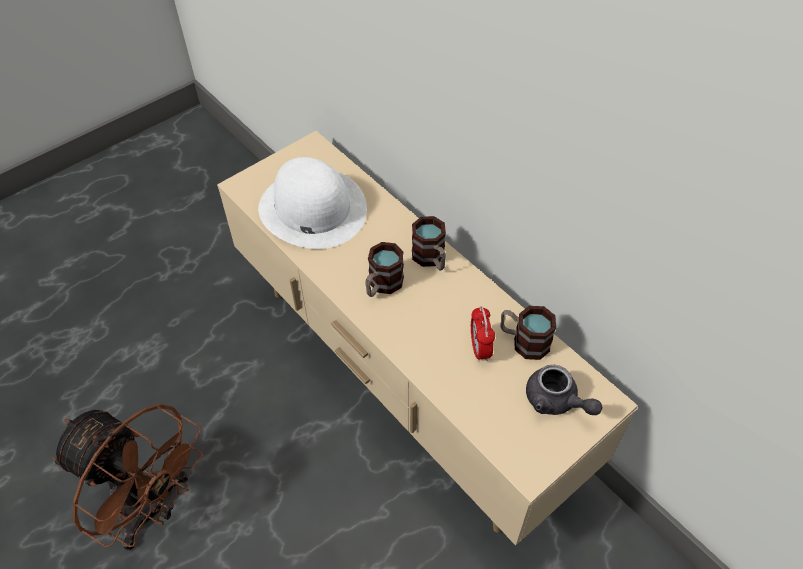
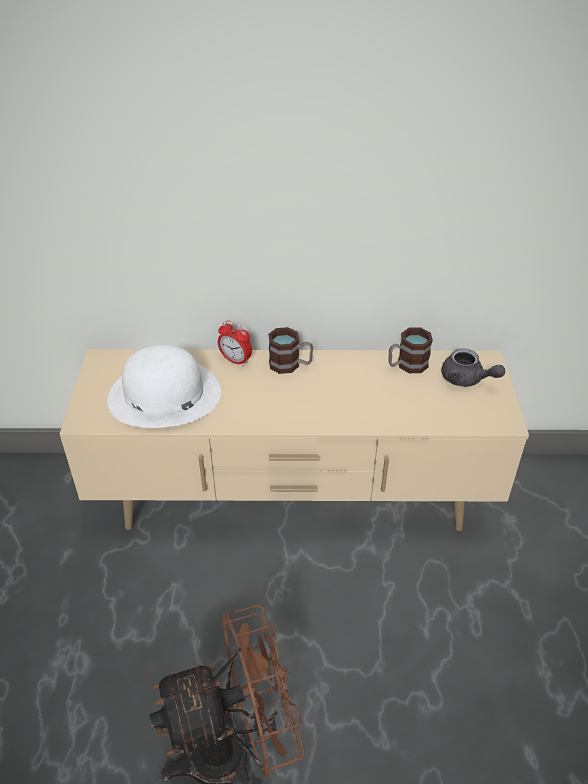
camera: 50 degrees left, 10 degrees down
(382, 285) = (284, 401): mug -> none
(479, 349) = (391, 387): alarm clock -> alarm clock (235, 360)
(556, 401) = (466, 379): grey teapot -> grey teapot turned 45 degrees clockwise

